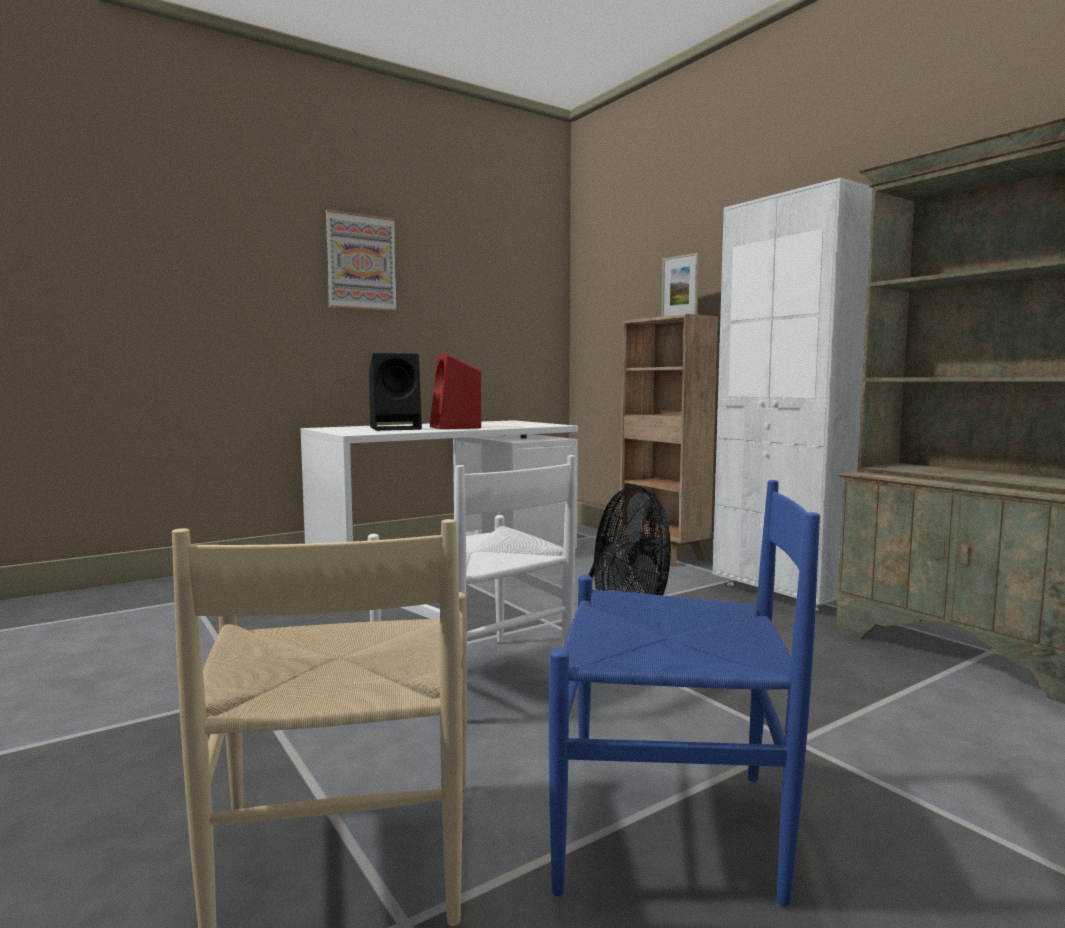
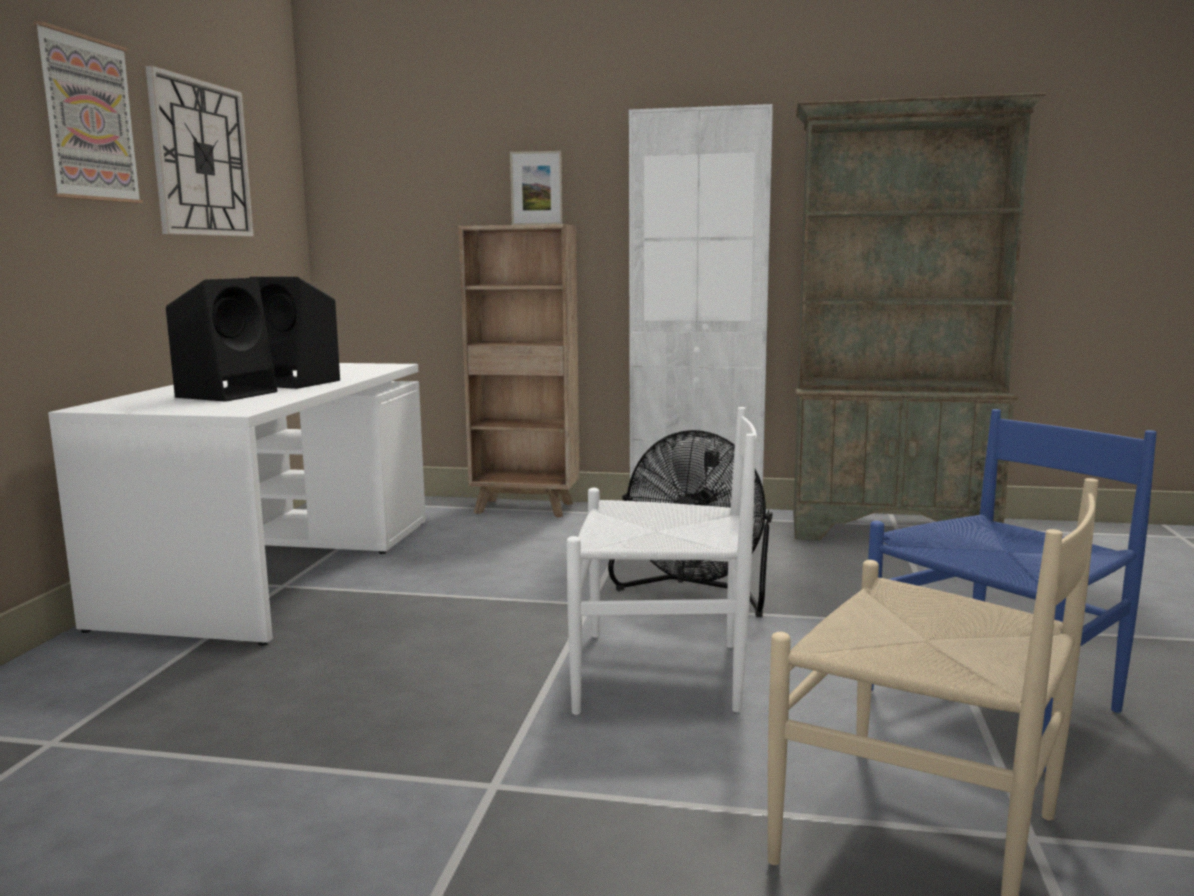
camera: 45 degrees left, 5 degrees up
(456, 427) = (297, 383): red speaker -> black speaker
(459, 283) = (201, 159): none -> wall clock

